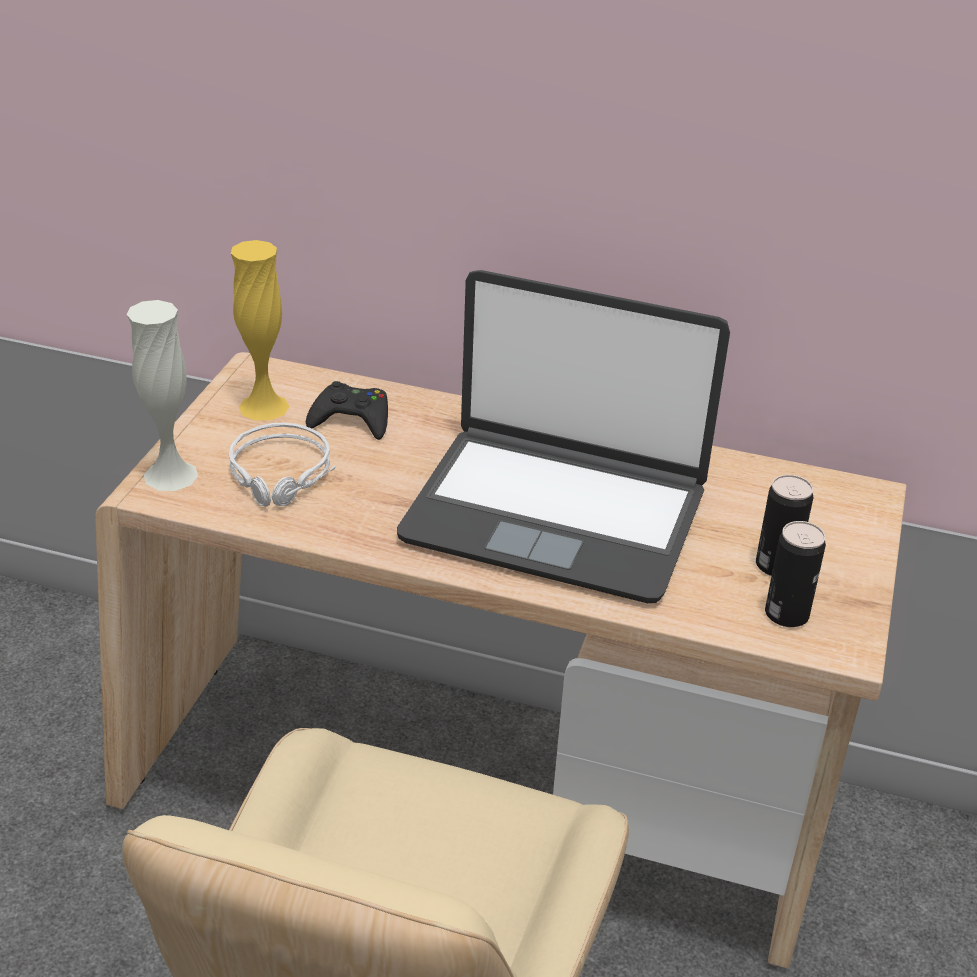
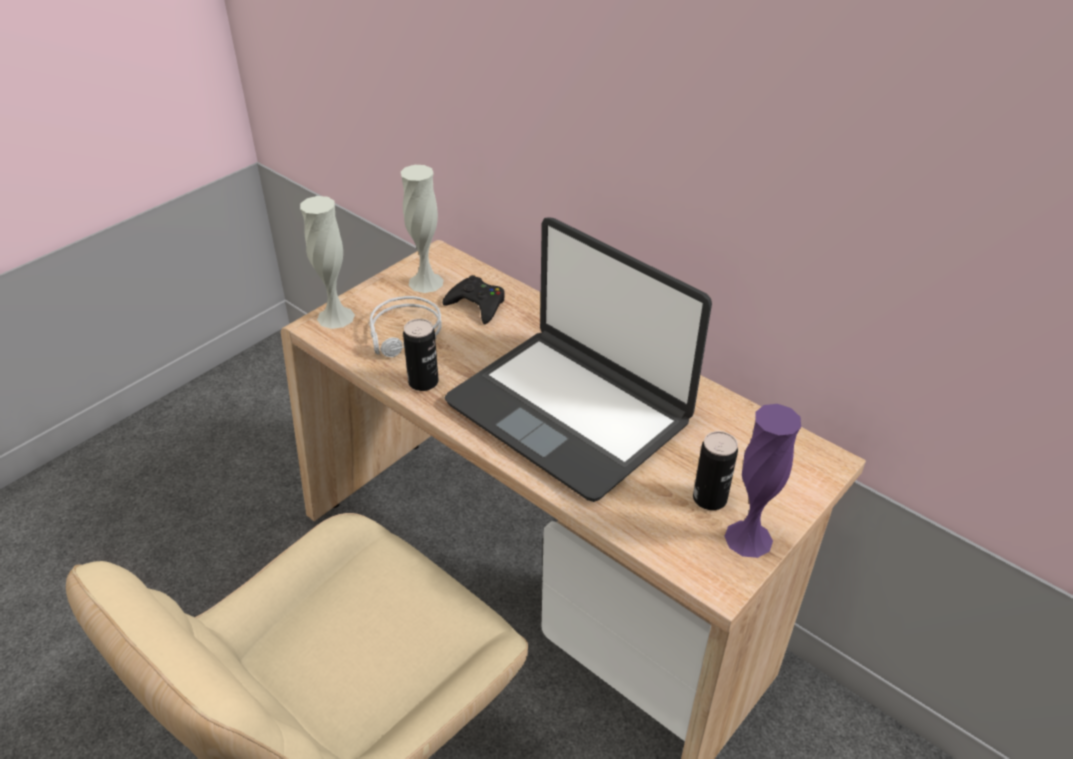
camera: 25 degrees right, 5 degrees up
(264, 406) = (426, 282): yellow vase -> white vase
(786, 614) = (690, 541): can -> can (423, 382)
(844, 595) = (748, 538): none -> purple vase

